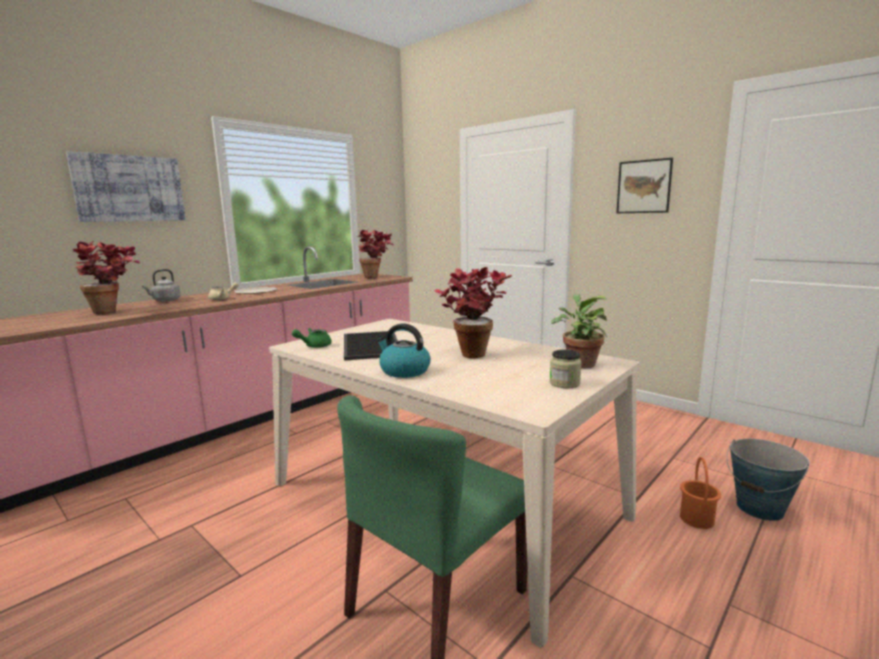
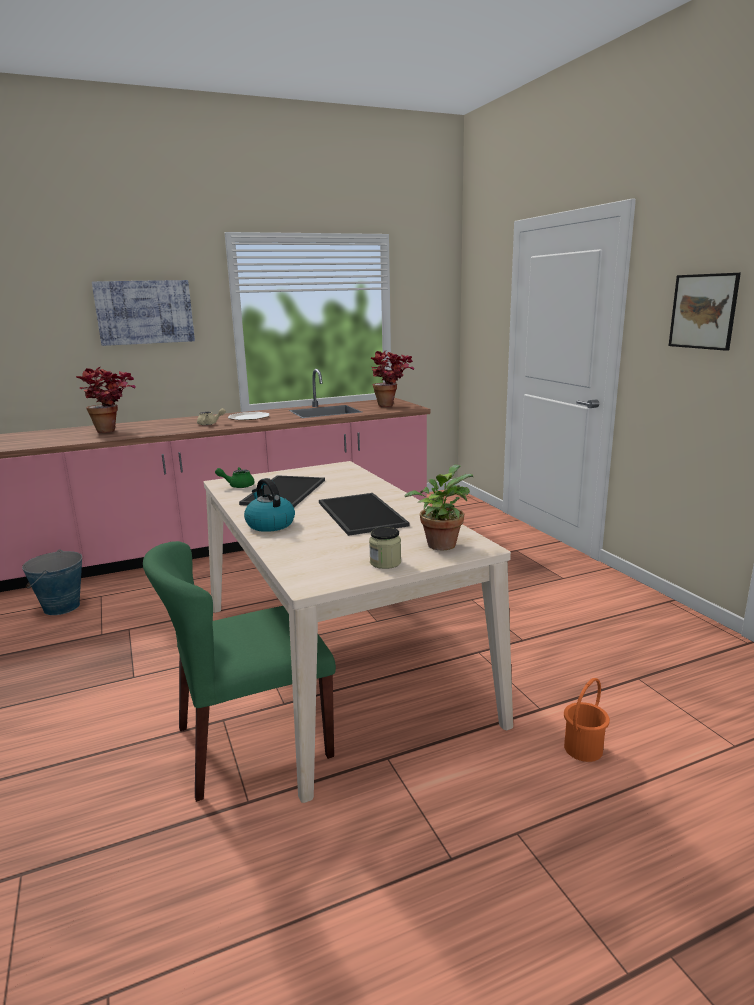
camera: 25 degrees right, 5 degrees up
(165, 300) = (164, 421): grey kettle -> none
(471, 352) = (359, 514): potted plant -> tray
(760, 508) = (681, 761): bucket -> bucket (61, 607)

